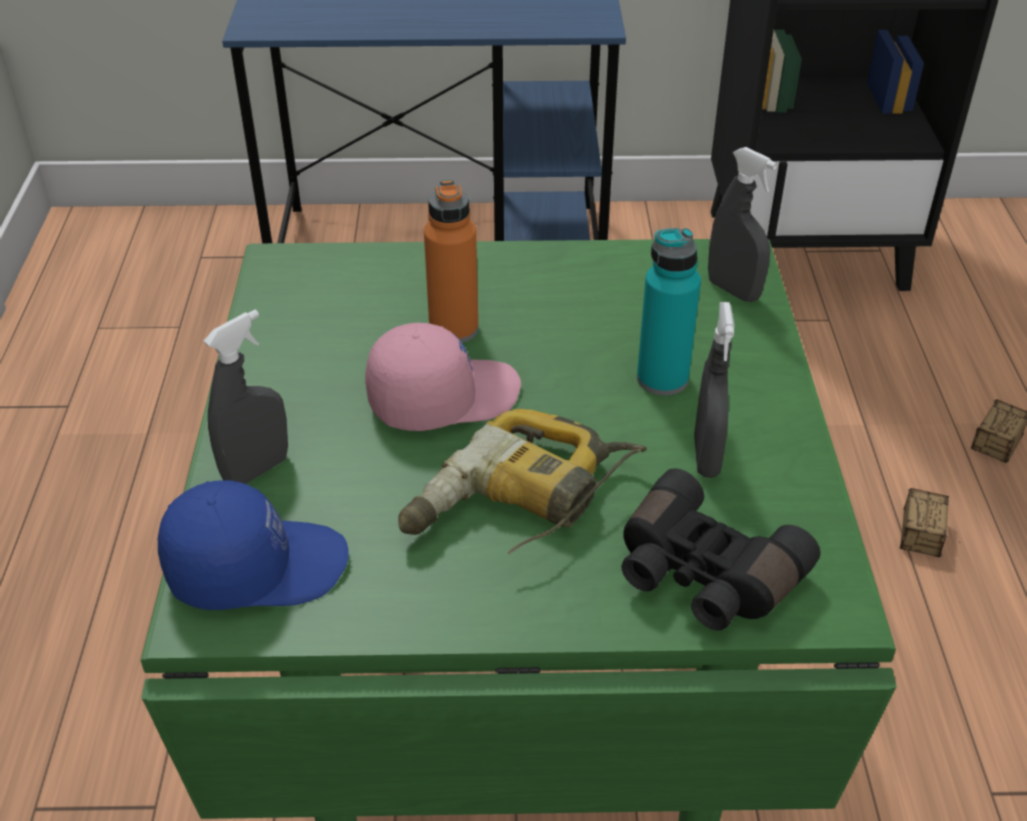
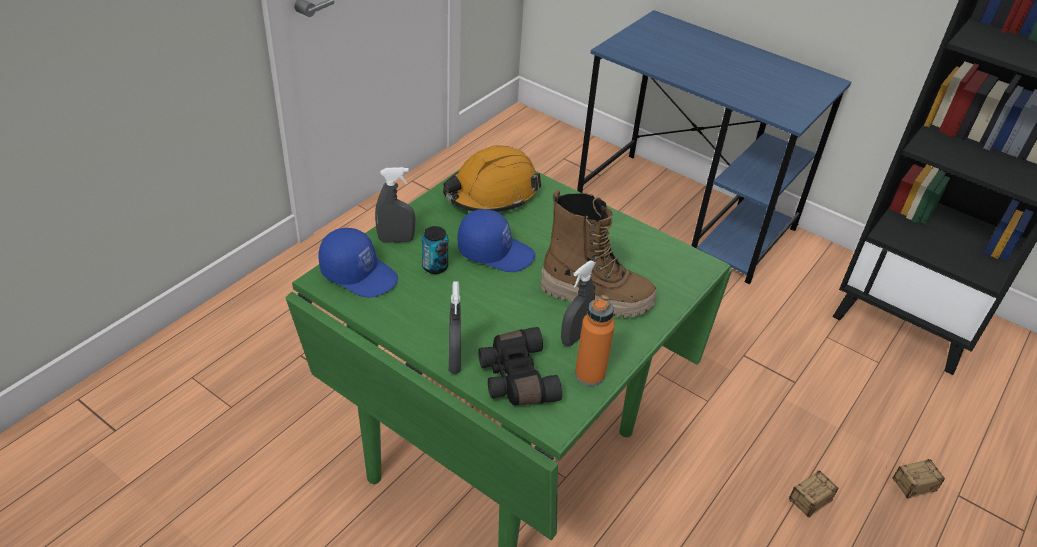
camera: 35 degrees right, 0 degrees up
(330, 310) = (491, 193): none -> orange hard hat
(374, 476) = (435, 267): none -> can
(443, 396) = (495, 252): pink cap -> blue cap
(454, 329) = (532, 227): orange bottle -> orange bottle (589, 374)
(520, 504) = (477, 309): power drill -> none
(662, 379) = (596, 296): turquoise bottle -> boot
(733, 290) = (679, 278): grey spray bottle -> grey spray bottle (454, 361)

